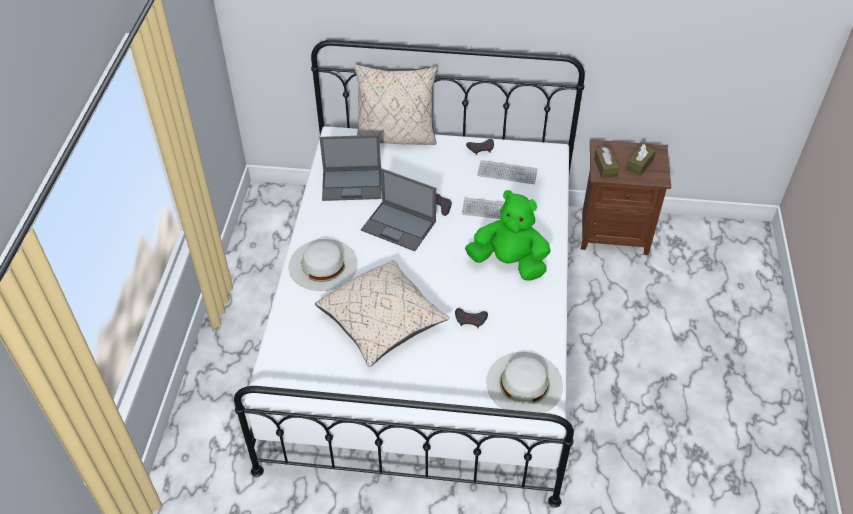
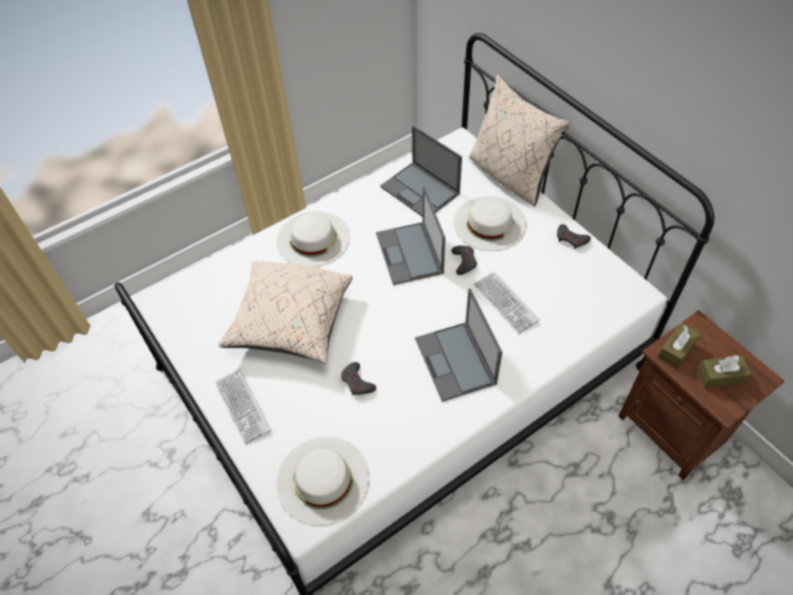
camera: 50 degrees right, 5 degrees up
(423, 173) = (489, 223): none -> white hat
(507, 173) = (565, 279): keyboard -> keyboard (243, 406)
(509, 263) = (456, 362): green plush toy -> laptop

